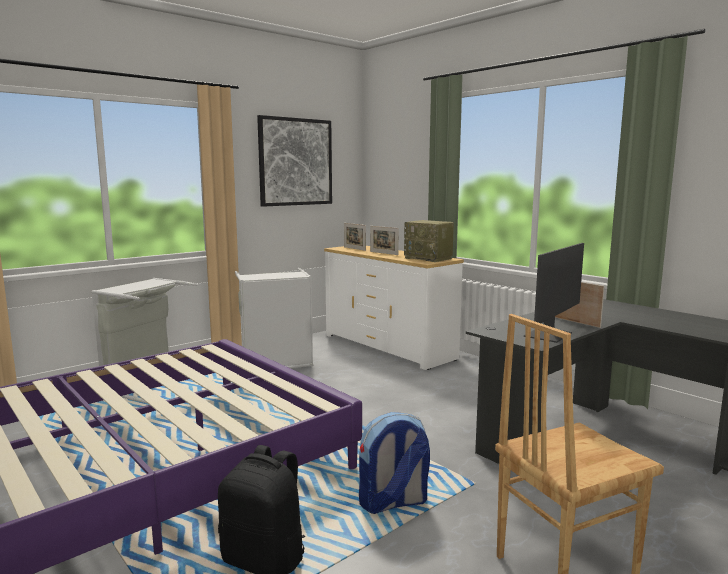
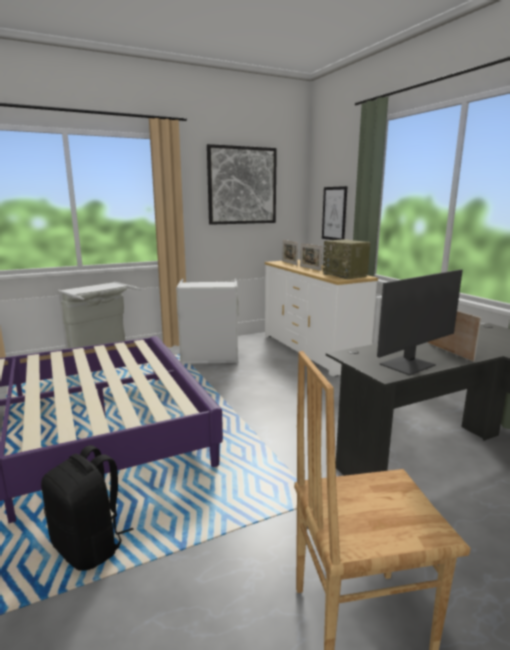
camera: 15 degrees right, 5 degrees up
(393, 503) = (230, 508): backpack -> none
(399, 193) = (334, 213): none -> picture

